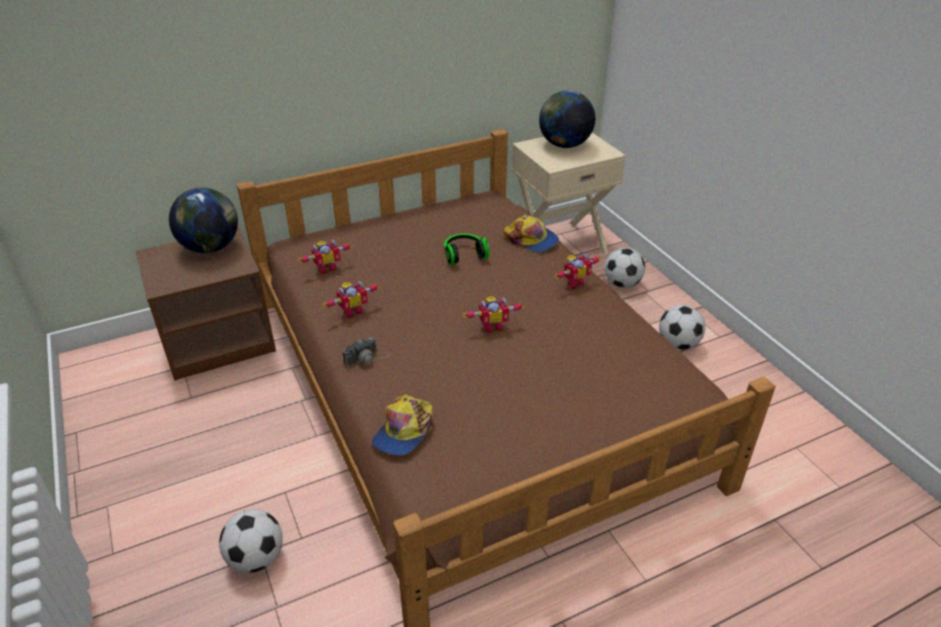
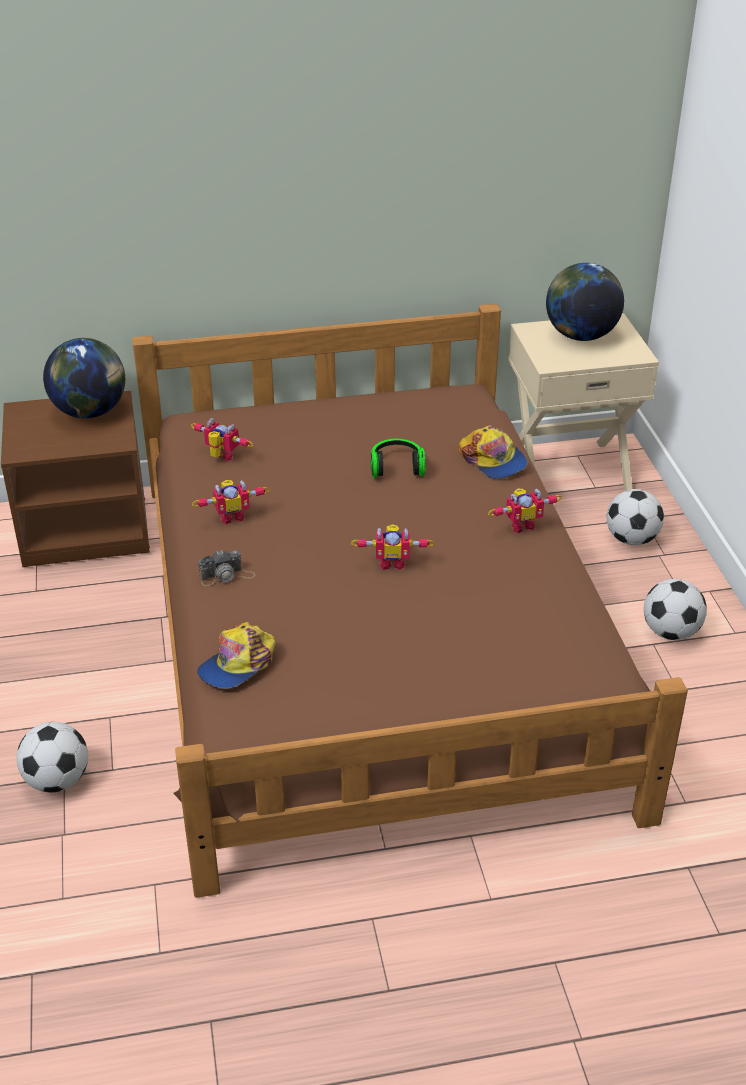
camera: 15 degrees right, 0 degrees up
(326, 268) = (220, 458): toy robot -> toy robot turned 135 degrees counterclockwise

